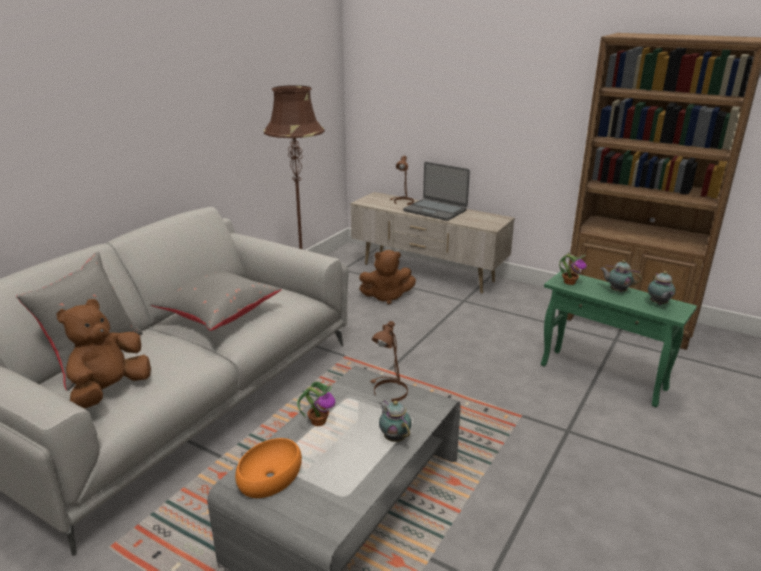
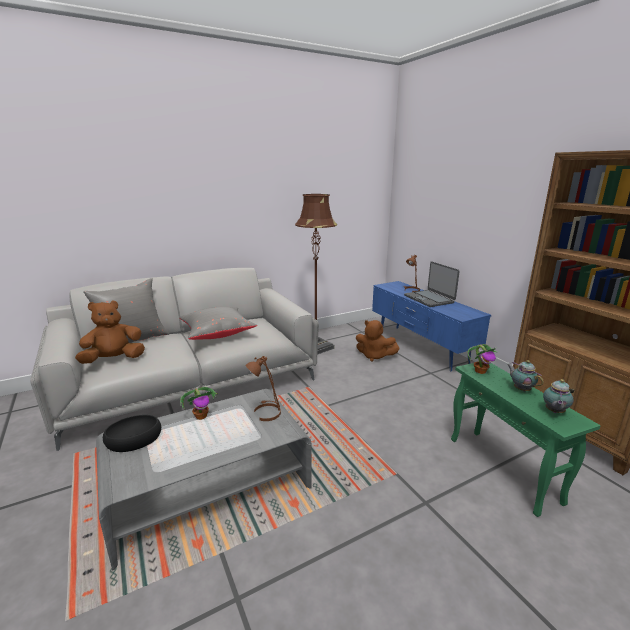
camera: 30 degrees right, 5 degrees down
(270, 476) = (133, 440): orange bowl -> black bowl
(394, 437) = (231, 445): teapot -> none
(427, 273) = (420, 347): beige tv stand -> blue tv stand

